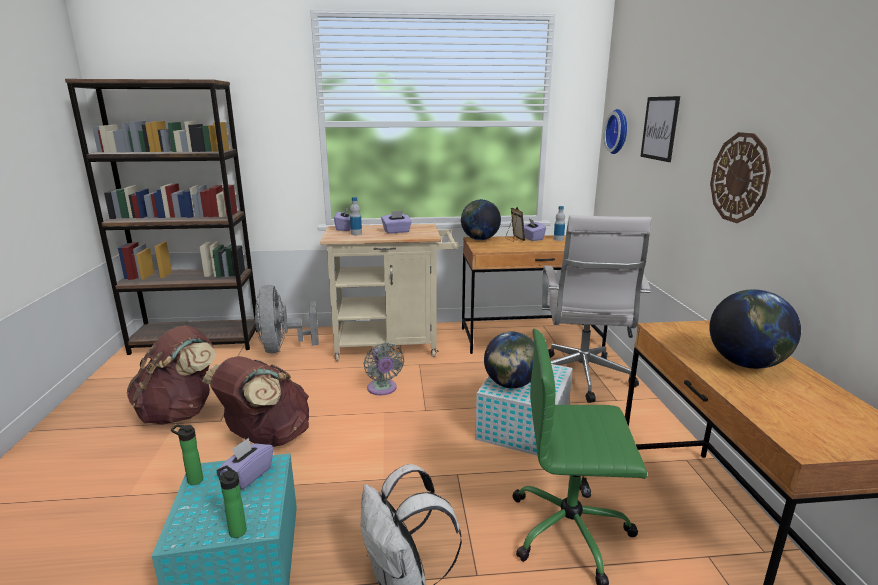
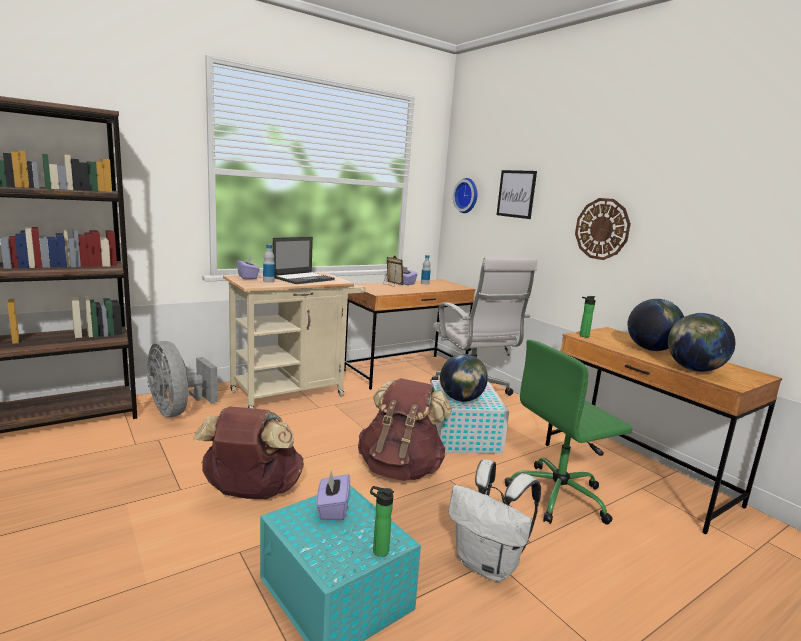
camera: 30 degrees left, 5 degrees down
(180, 412) = (120, 492): brown backpack -> brown backpack (401, 469)
(193, 480) = (283, 526): bottle -> bottle (582, 336)
(382, 389) = (322, 430): grey fan -> none
(397, 231) = (304, 278): purple tissue box -> laptop
(480, 239) = (364, 285): globe -> globe (693, 370)

